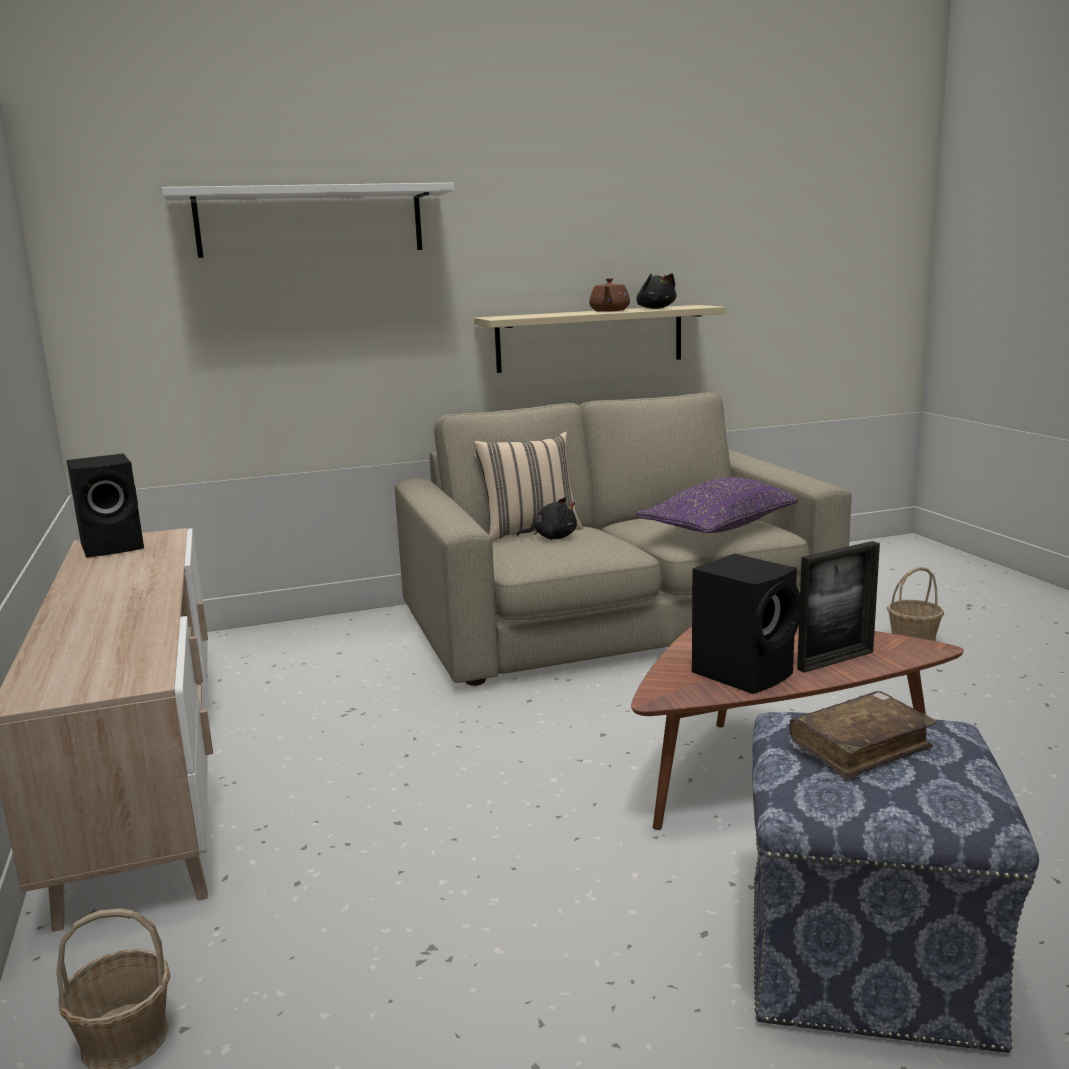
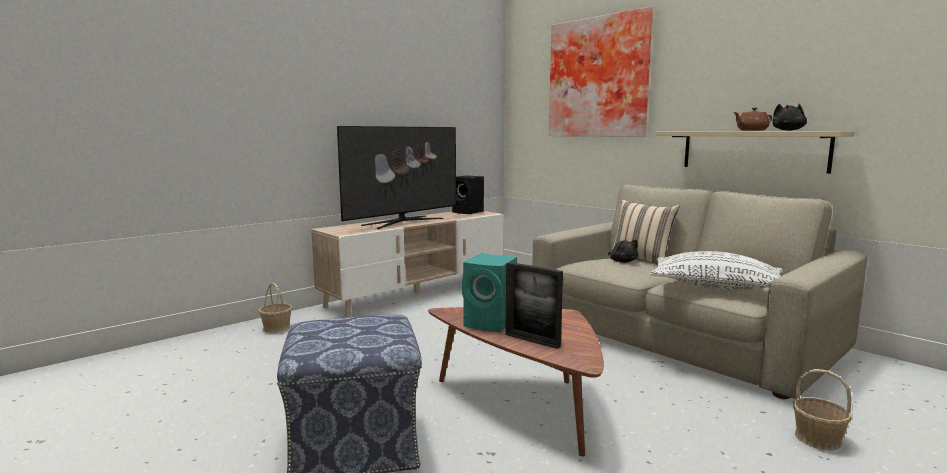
camera: 65 degrees right, 5 degrees down
(111, 609) = (402, 222): none -> television
(310, 222) = (599, 78): white shelf -> picture
(723, 527) = (716, 287): purple pillow -> white pillow
(745, 673) = (491, 323): black speaker -> turquoise speaker
(860, 747) = (359, 327): brown book -> none

